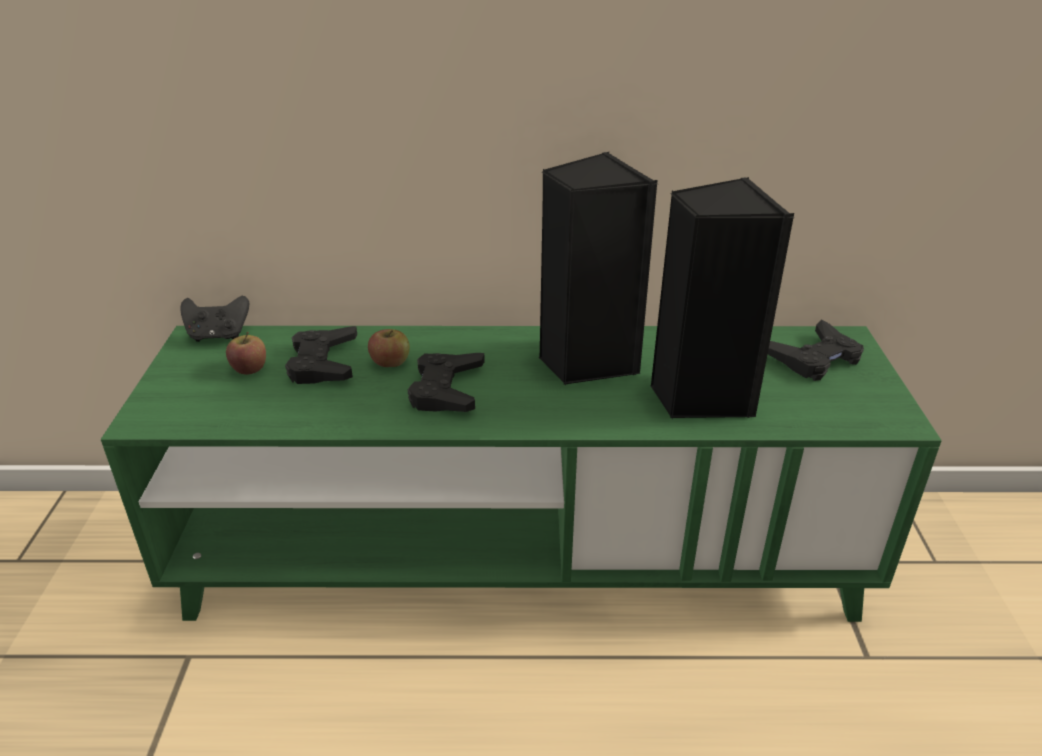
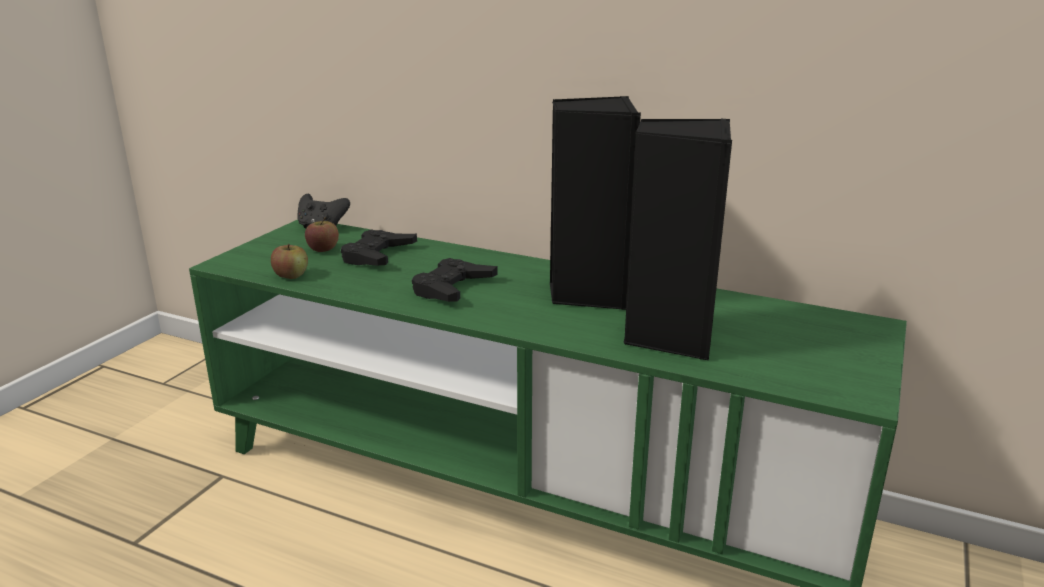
camera: 25 degrees right, 10 degrees down
(390, 362) = (427, 264): apple -> apple (291, 275)
(815, 358) = (819, 333): black game controller -> none

